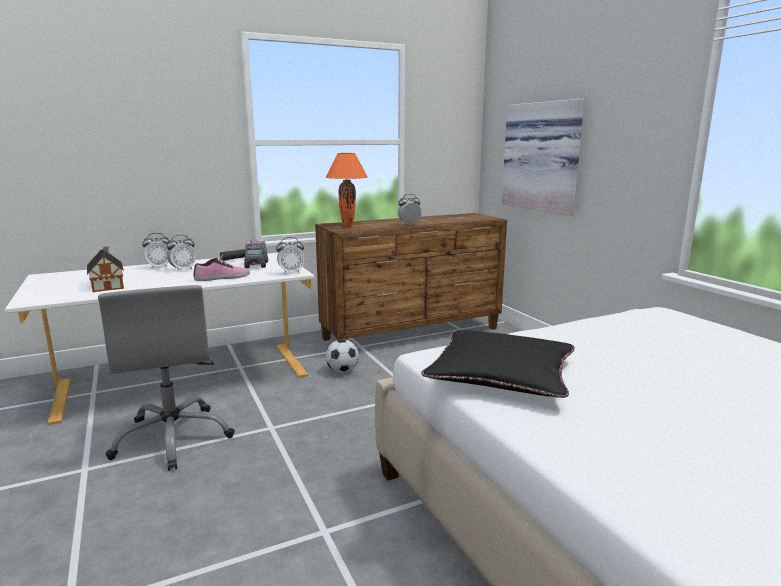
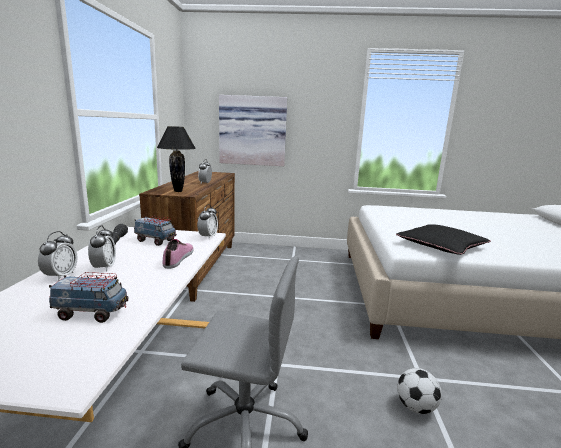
camera: 60 degrees left, 0 degrees up
(108, 285) = (92, 313): toy house -> toy truck
(342, 371) = (220, 308): football -> football (415, 407)
(348, 226) = (178, 191): orange table lamp -> black table lamp

